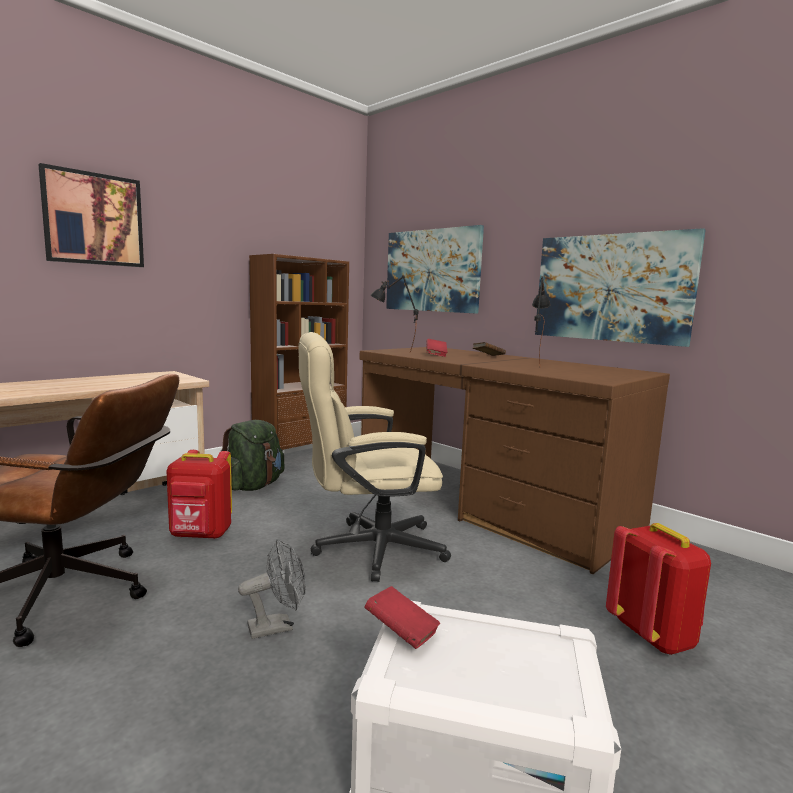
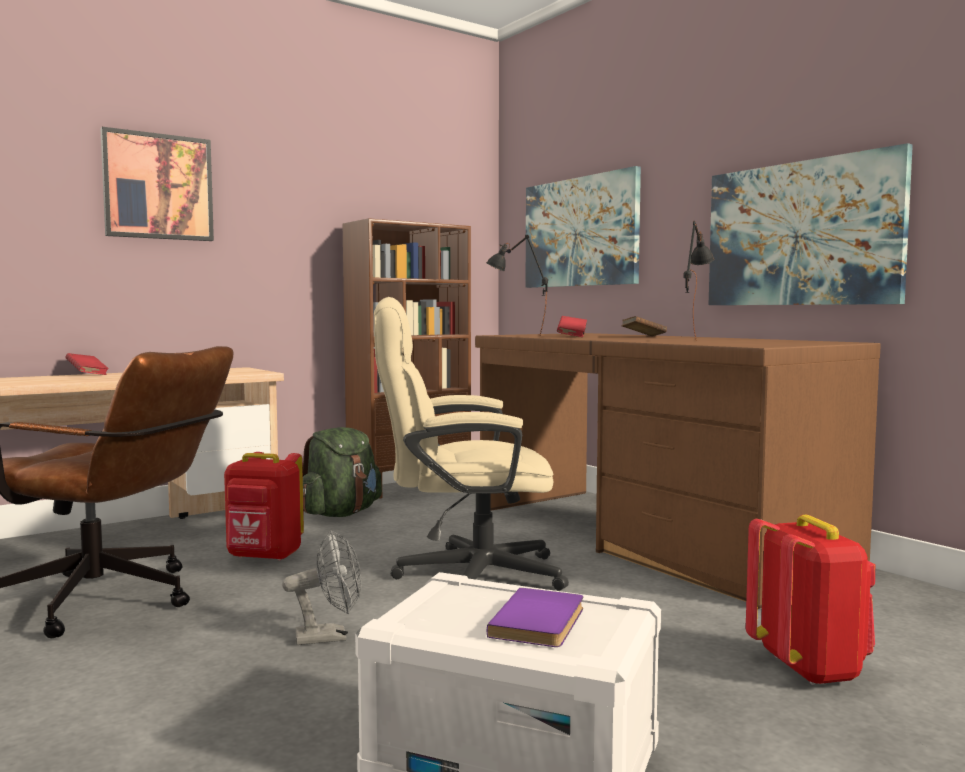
camera: 10 degrees right, 5 degrees down
(401, 632) = (431, 595): red book -> red book (87, 374)
(512, 666) = (541, 622): none -> purple book

